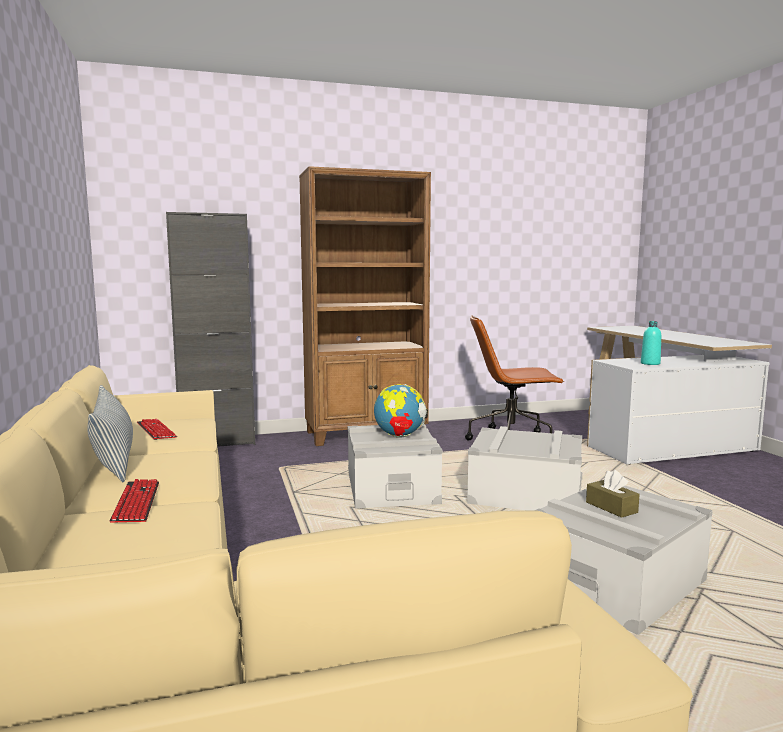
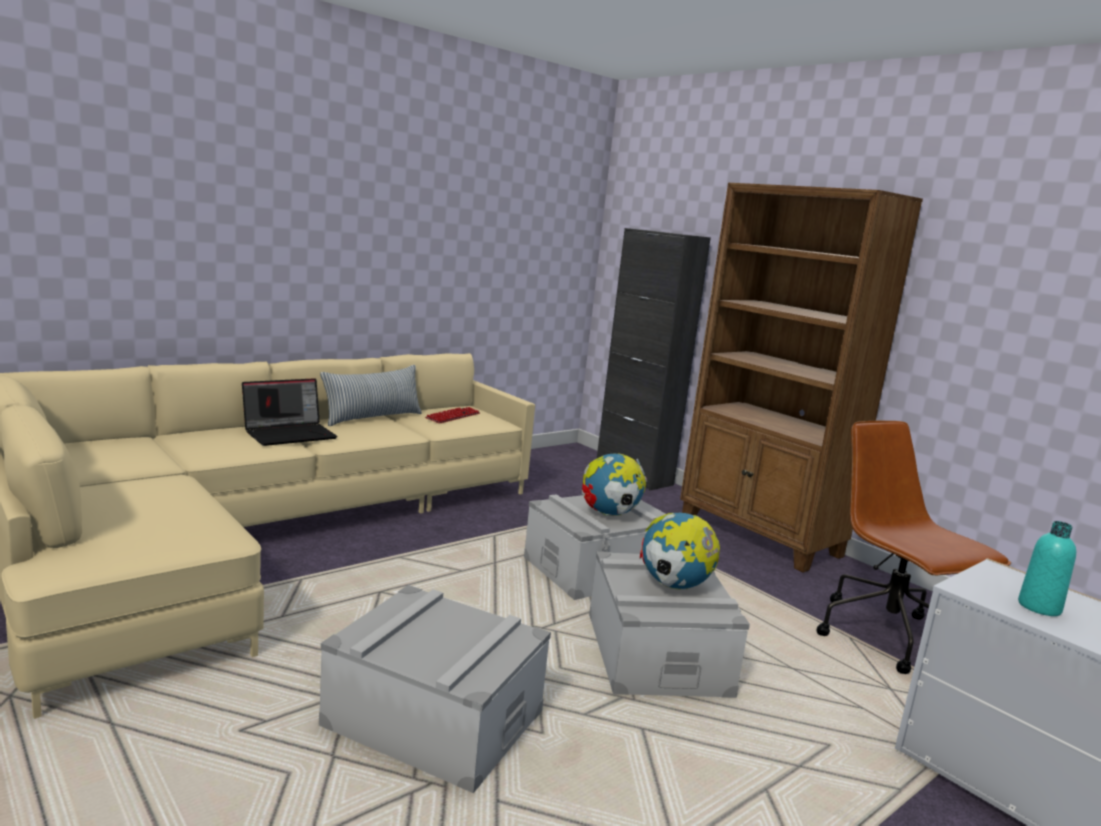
camera: 65 degrees right, 5 degrees up
(136, 502) = (290, 434): keyboard -> laptop
(530, 441) = (674, 586): none -> globe
(611, 507) = (447, 630): brown tissue box -> none

